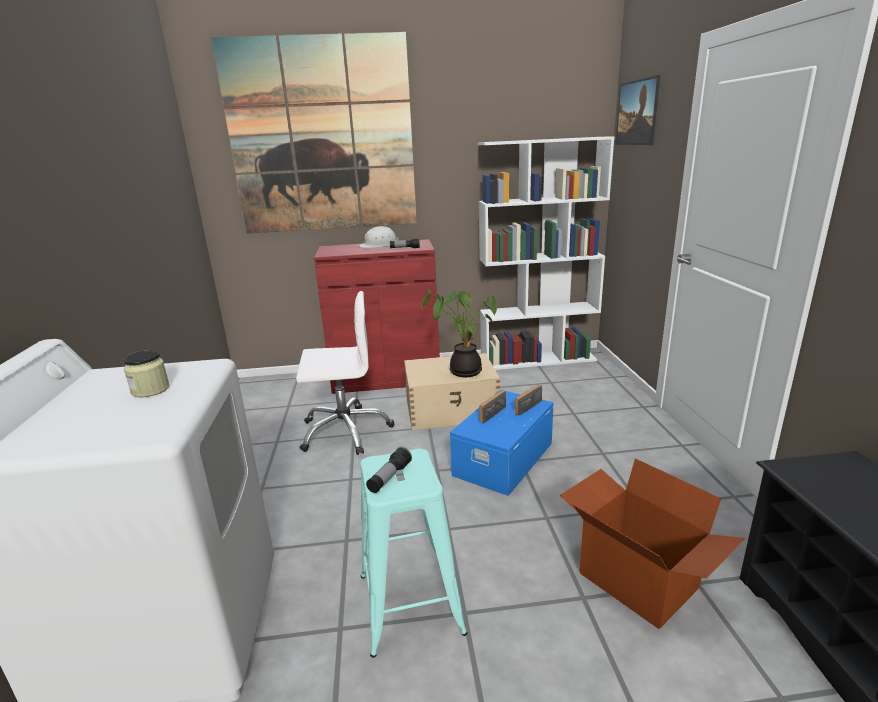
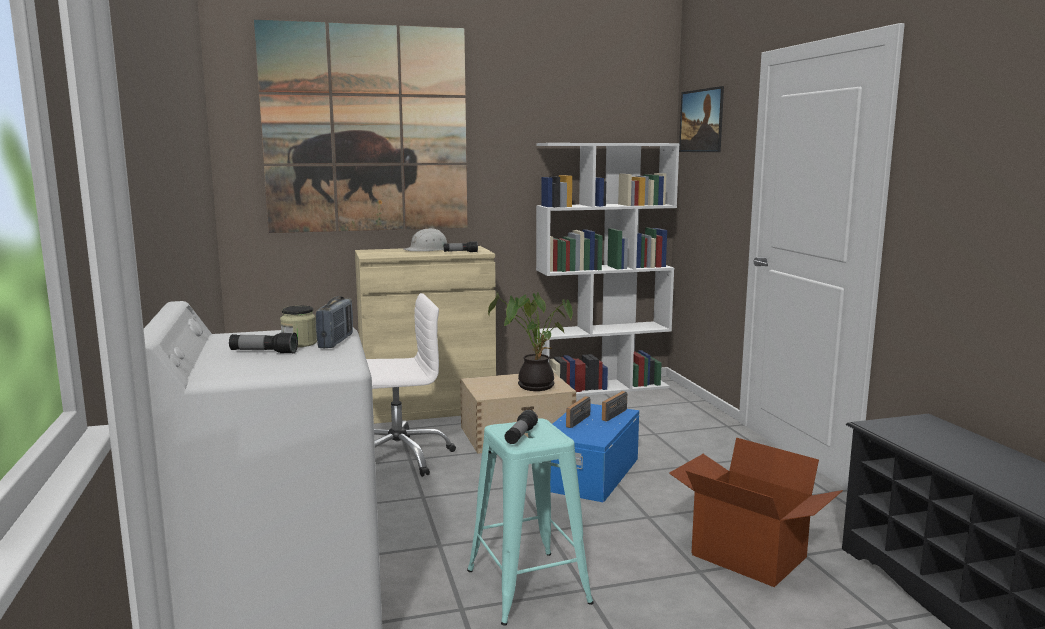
camera: 10 degrees left, 10 degrees down
(101, 406) = (264, 352): none -> flashlight
(188, 387) = (336, 341): none -> radio
(386, 377) = (428, 408): red cabinet -> beige cabinet

